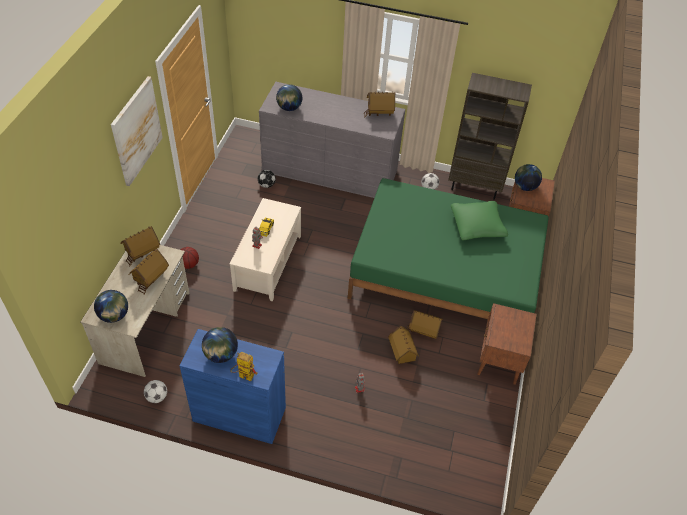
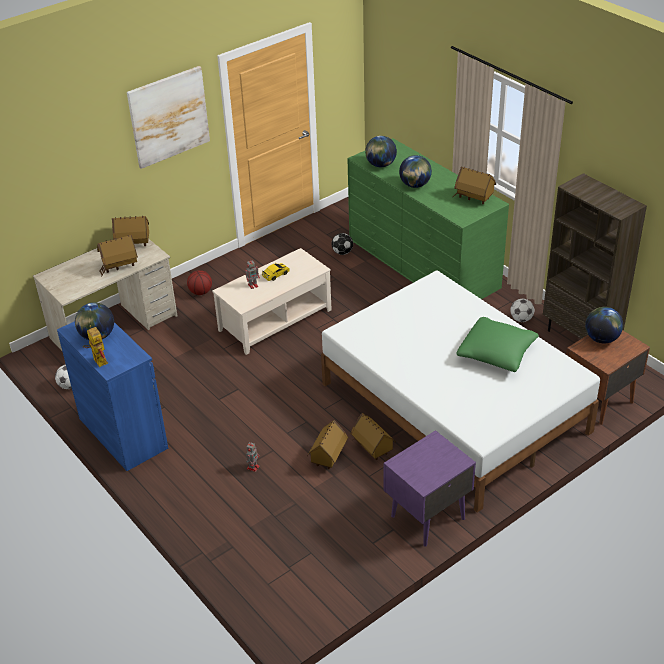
camera: 40 degrees right, 10 degrees down
(114, 315) = (62, 282): globe -> globe (415, 185)
(330, 171) = (423, 263): grey dresser -> green dresser
(445, 274) = (453, 407): green bed -> white bed
(498, 363) = (426, 517): brown nightstand -> purple nightstand

